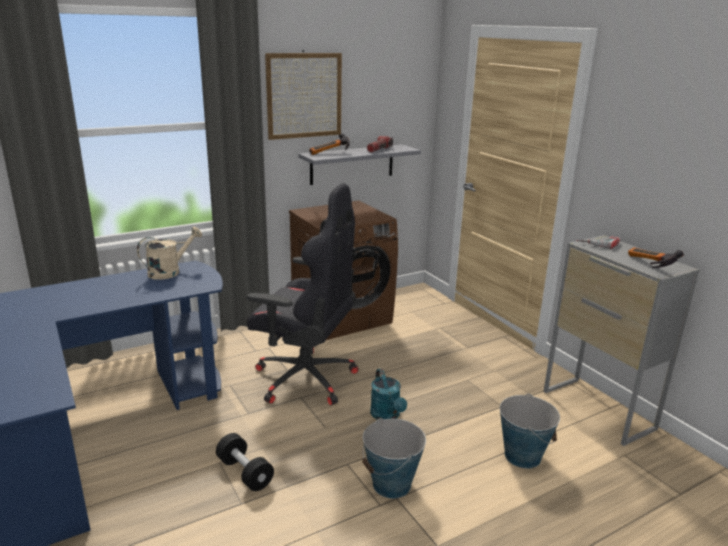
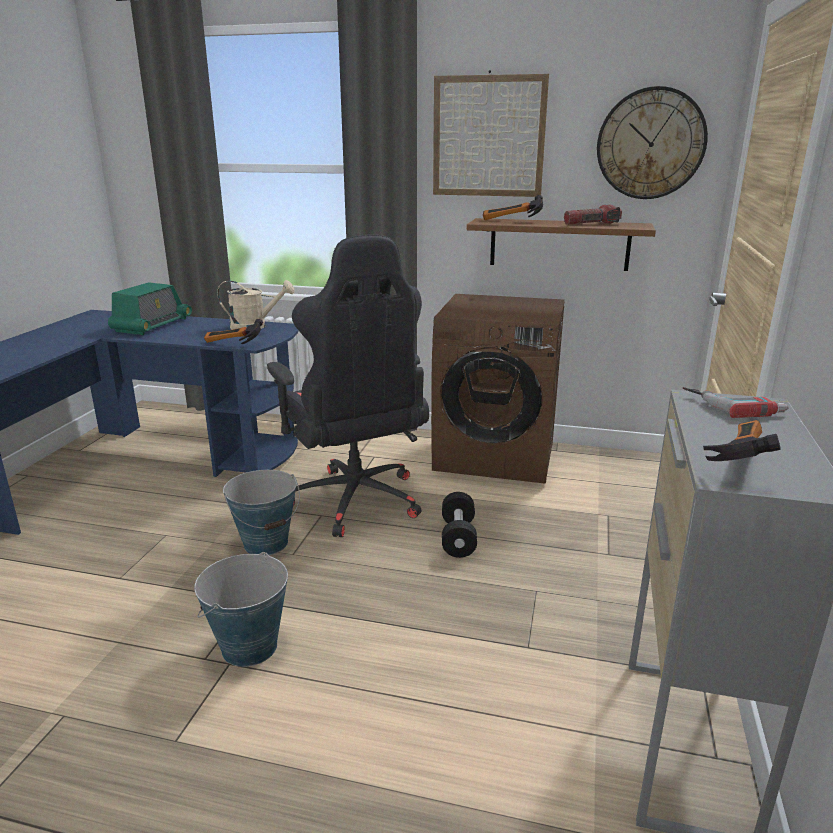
camera: 45 degrees right, 0 degrees up
(72, 296) = (152, 325): none -> radio
(192, 291) = (231, 345): none -> hammer
(245, 473) = (165, 554): black dumbbell -> black dumbbell (458, 537)
(352, 164) = (559, 244): grey shelf -> brown shelf
(387, 416) = (369, 577): turquoise watering can -> none
(398, 96) = (650, 144): none -> wall clock
(522, 456) = (444, 722): bucket -> bucket (266, 543)

